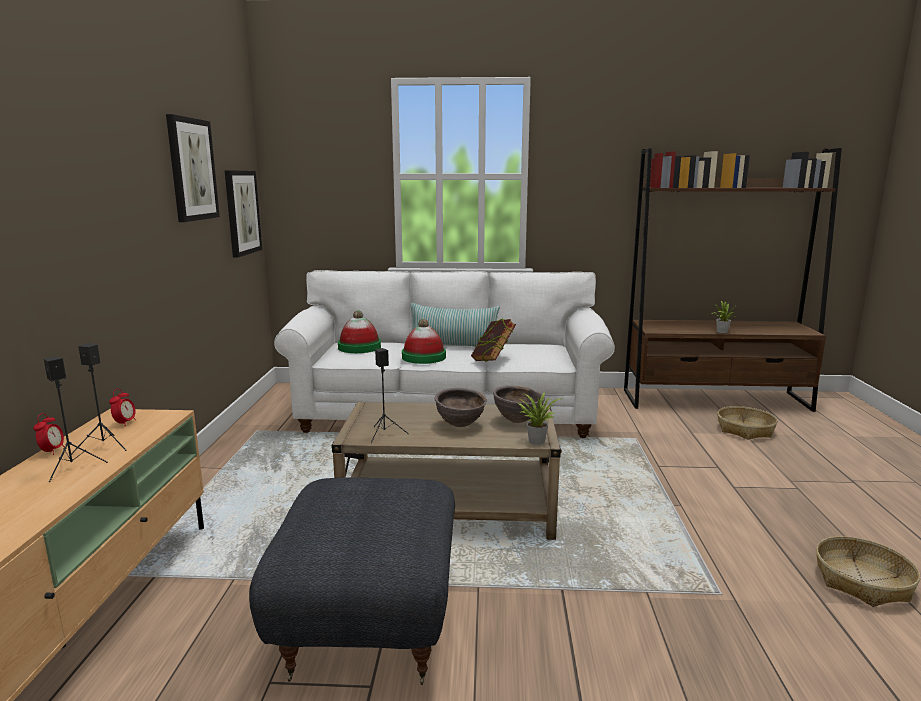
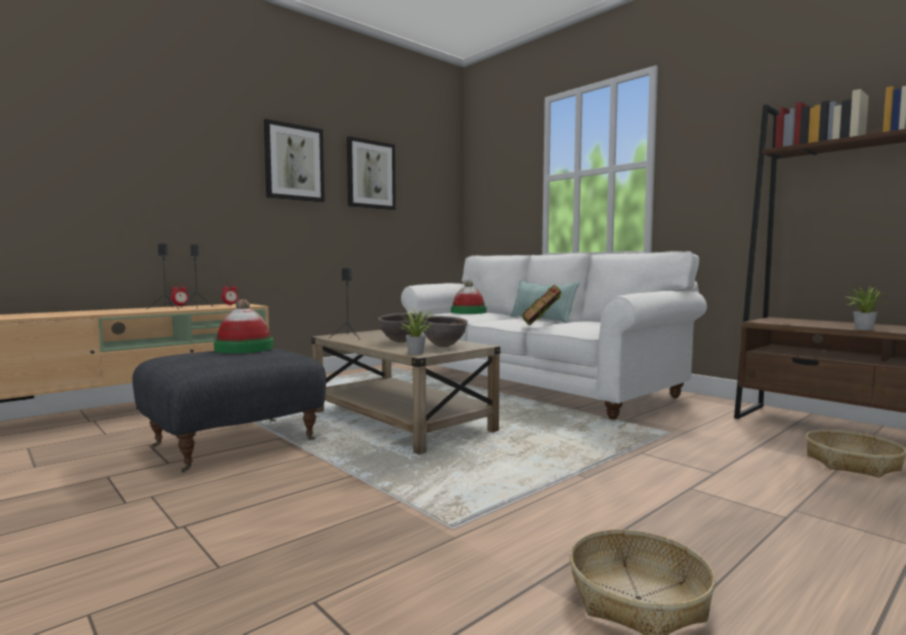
camera: 45 degrees right, 10 degrees down
(242, 212) = (432, 213): picture -> picture (294, 162)
(423, 357) = (497, 320): hat -> hat (244, 348)

